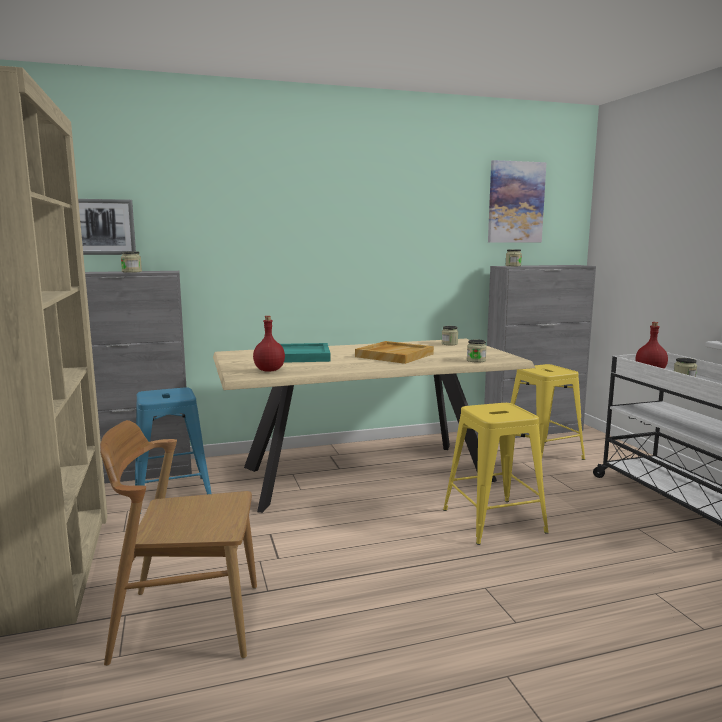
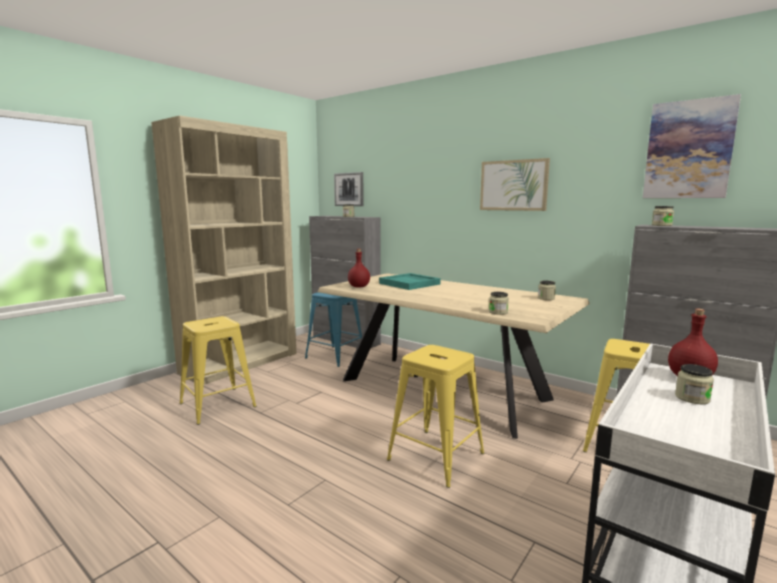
camera: 55 degrees right, 0 degrees up
(187, 622) = (217, 405): brown chair -> yellow stool
(372, 228) = (513, 185): none -> picture
(394, 355) = (462, 295): beige tray -> none

